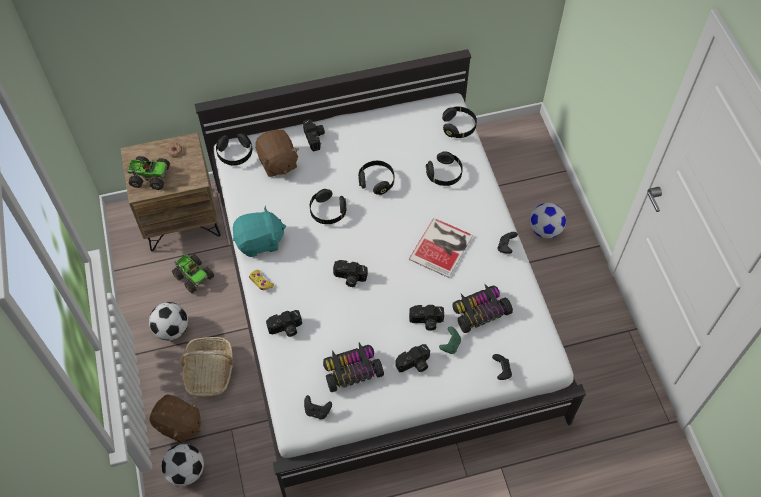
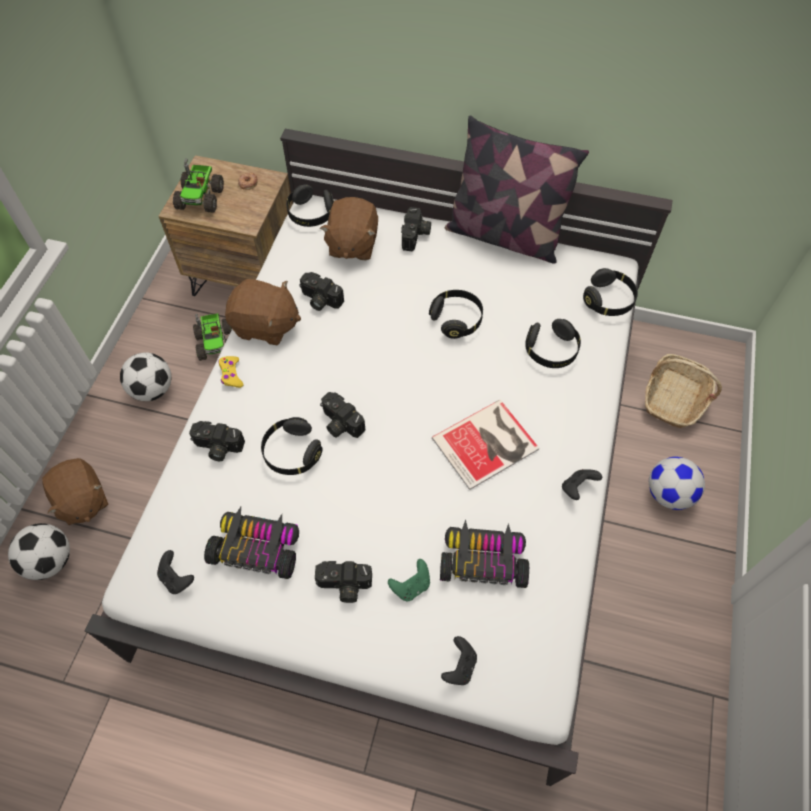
camera: 30 degrees right, 0 degrees up
(150, 176) = (201, 197): toy truck -> toy truck turned 60 degrees clockwise
(209, 371) = (157, 458): basket -> basket (674, 399)
(260, 242) = (265, 326): turquoise plush toy -> brown plush toy
(328, 212) = (370, 329): black headphones -> black headphones (292, 453)
(370, 113) = (504, 236): none -> pillow
(426, 321) = (400, 534): camera -> camera (319, 300)

